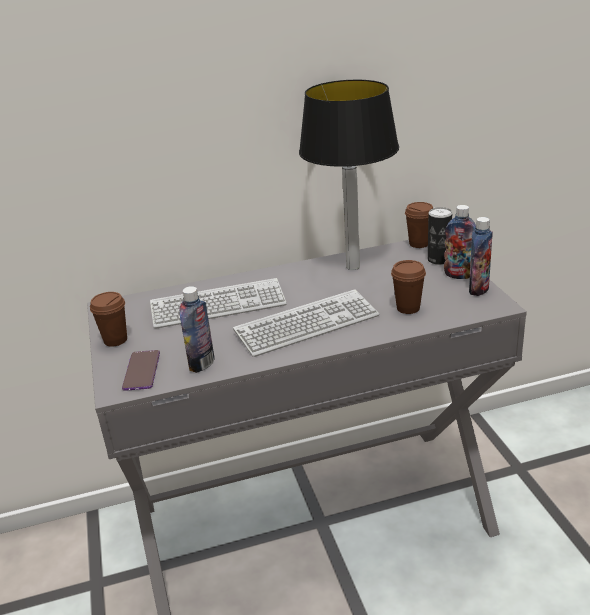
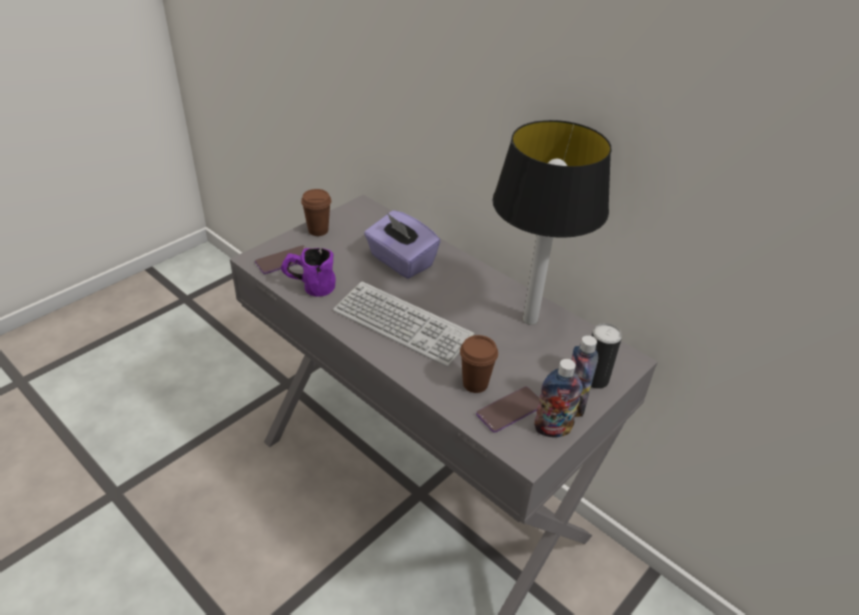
camera: 55 degrees right, 10 degrees up
(202, 364) = (309, 287): bottle -> purple mug
(218, 305) = (400, 261): keyboard -> purple tissue box
(419, 244) = (619, 353): brown cup -> none
(447, 301) = (510, 410): none -> phone

